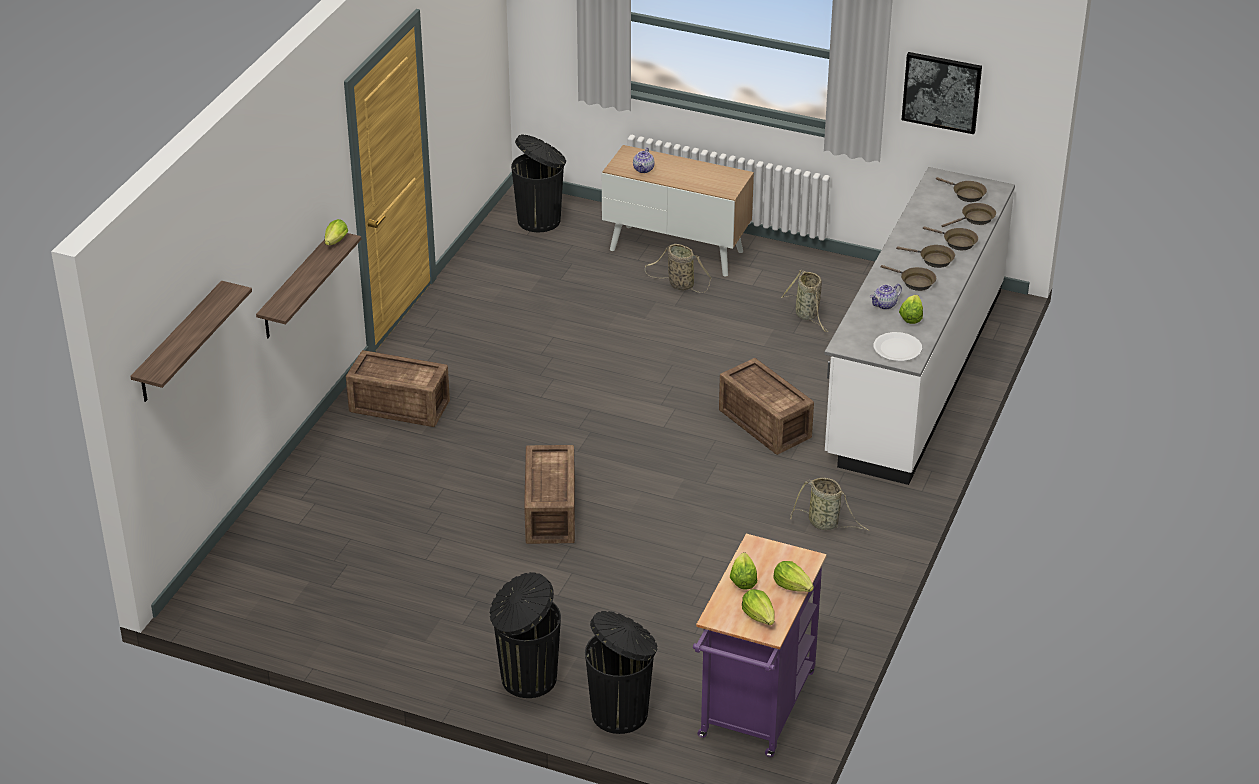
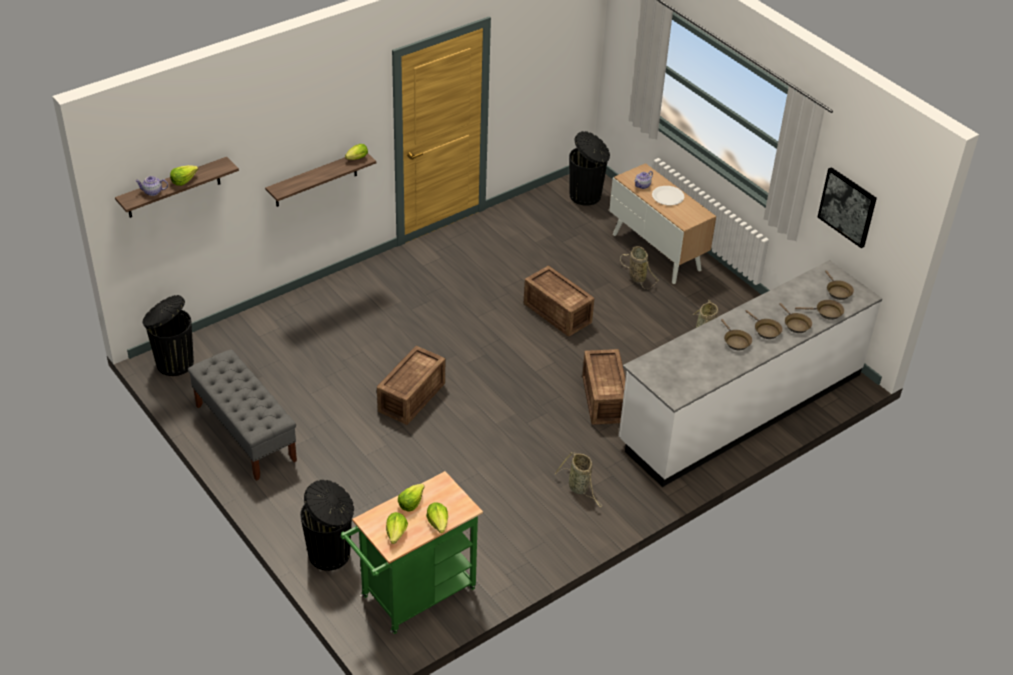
camera: 30 degrees right, 5 degrees up
(390, 634) = (245, 433): none -> grey bench
(398, 405) = (386, 284): crate -> crate (557, 312)
(527, 679) = (296, 502): black trash can -> black trash can (173, 363)
(754, 712) = (412, 597): purple cart -> green cart
(885, 305) = (697, 349): teapot -> teapot (152, 192)
(897, 348) = (675, 385): white plate -> white plate (667, 196)
(911, 317) = (708, 366): lettuce -> lettuce (183, 180)

